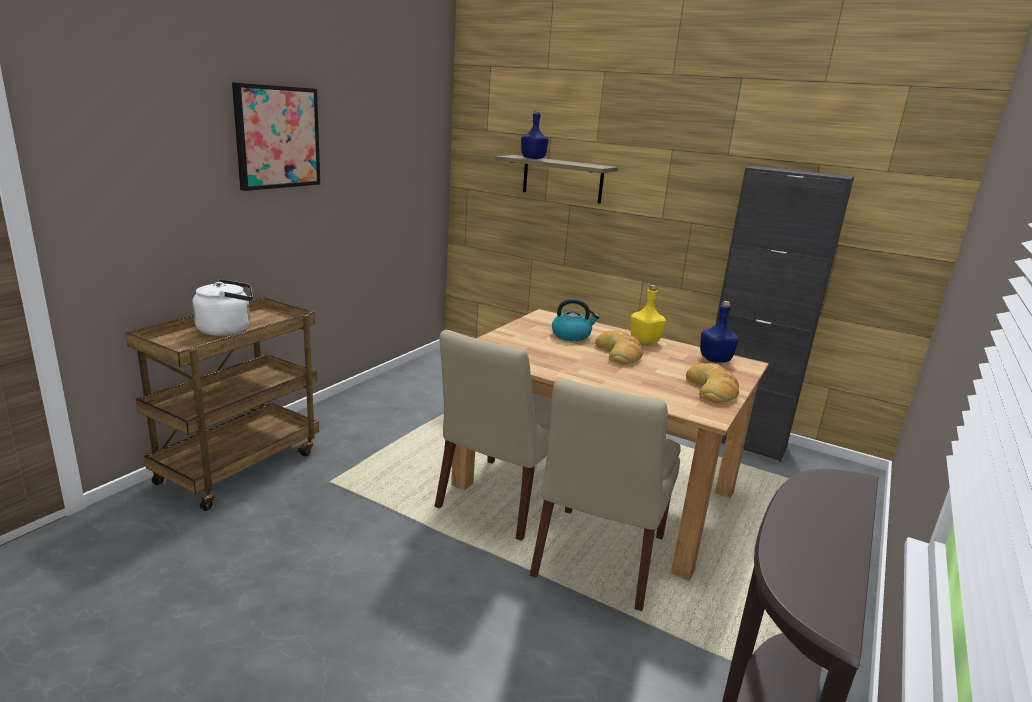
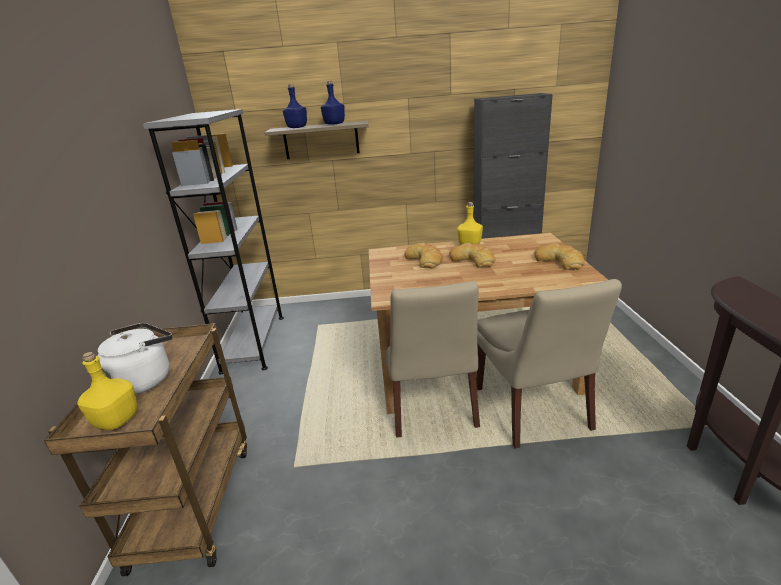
camera: 30 degrees left, 5 degrees up
(179, 344) = (117, 420): none -> yellow bottle
(277, 137) = (89, 155): picture -> none
(416, 377) = (254, 343): none -> grey bookcase
(571, 335) = (425, 260): kettle -> bread
(714, 359) = (524, 241): blue bottle -> blue bottle (334, 124)

